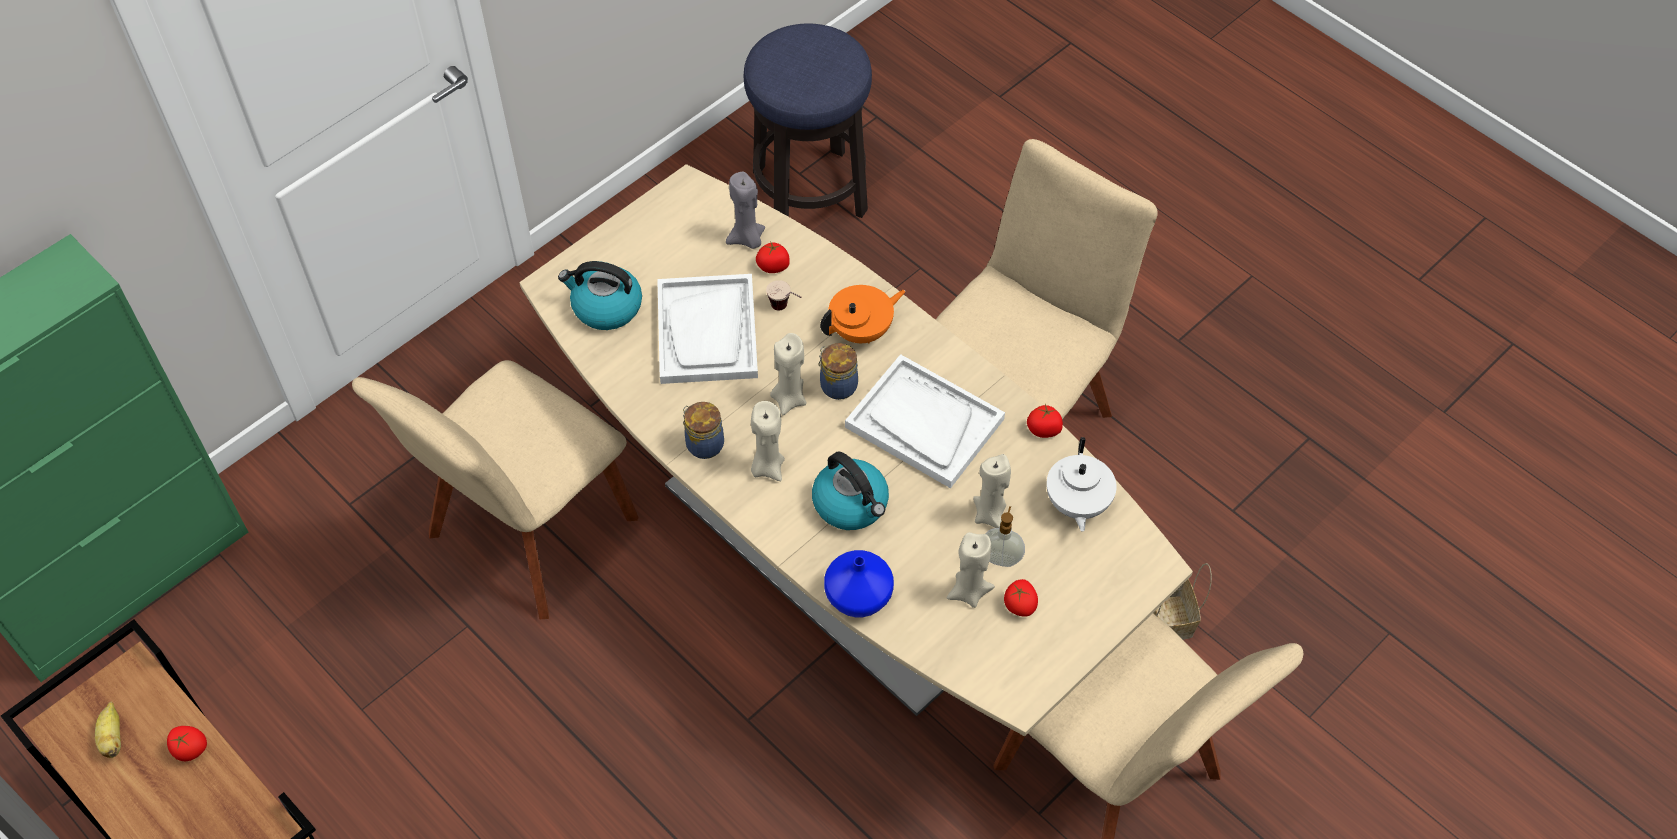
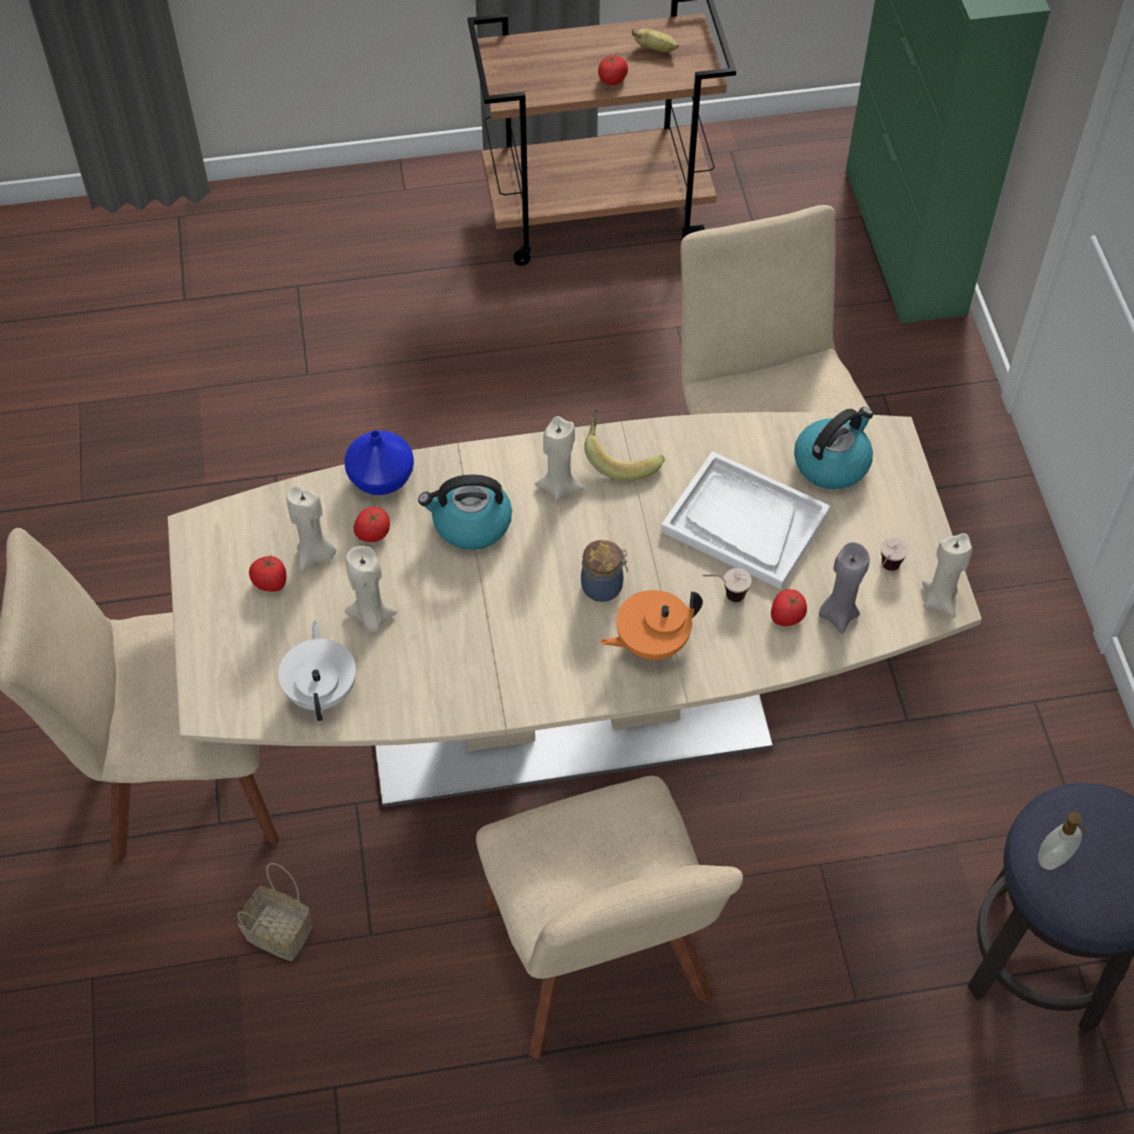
camera: 125 degrees right, 0 degrees up
(687, 230) = (886, 571): none -> cup
(703, 444) = (621, 456): jar -> banana
(789, 399) = (618, 541): beige candle -> beige candle (940, 600)
(862, 331) = (651, 642): orange teapot -> orange teapot turned 60 degrees clockwise
(924, 423) = (507, 627): white tray -> none
(1001, 558) = (324, 598): soap dispenser -> soap dispenser (1054, 859)
(1044, 429) = (419, 719): tomato -> tomato (373, 533)
(1076, 504) = (322, 690): white teapot -> white teapot turned 45 degrees clockwise

